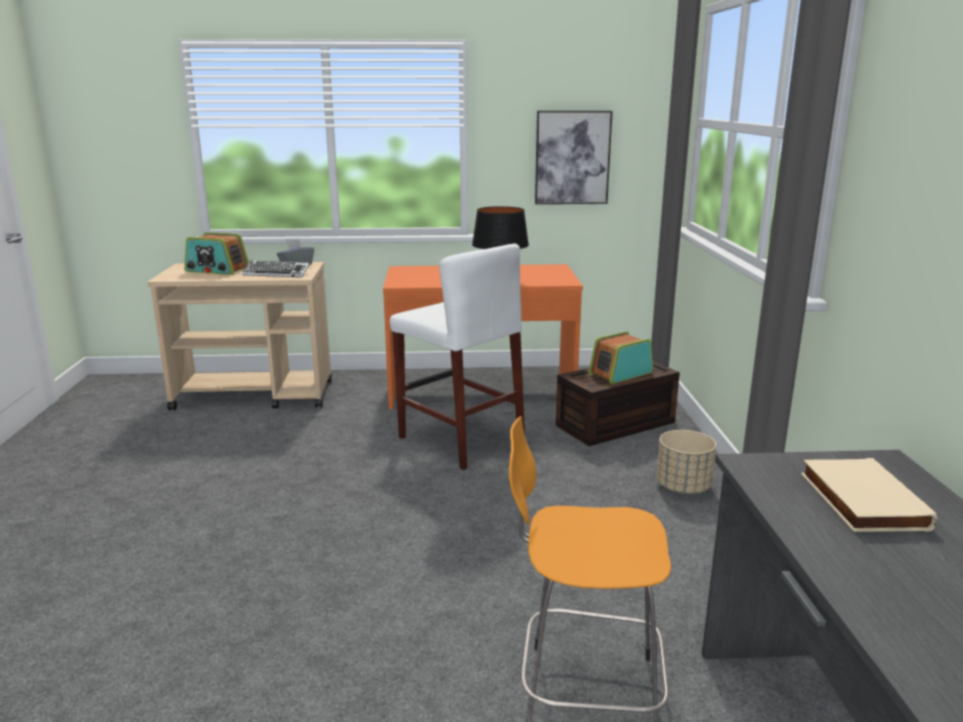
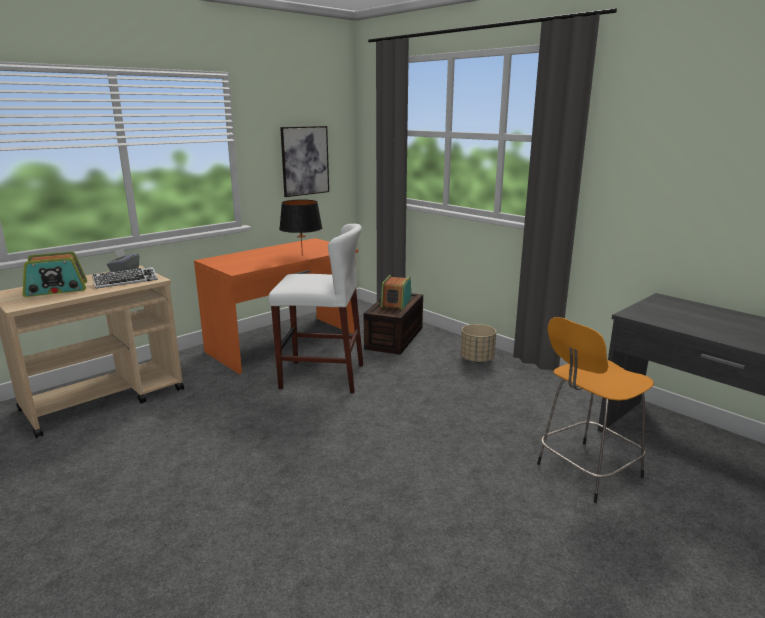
camera: 40 degrees left, 0 degrees up
(859, 500) = (689, 315): beige book -> none

